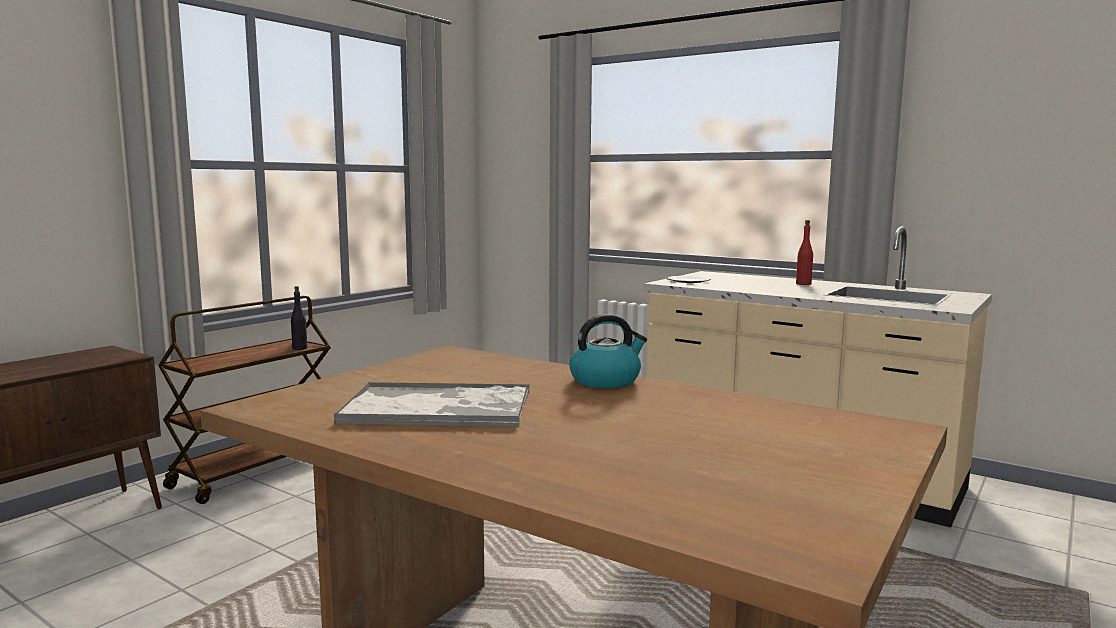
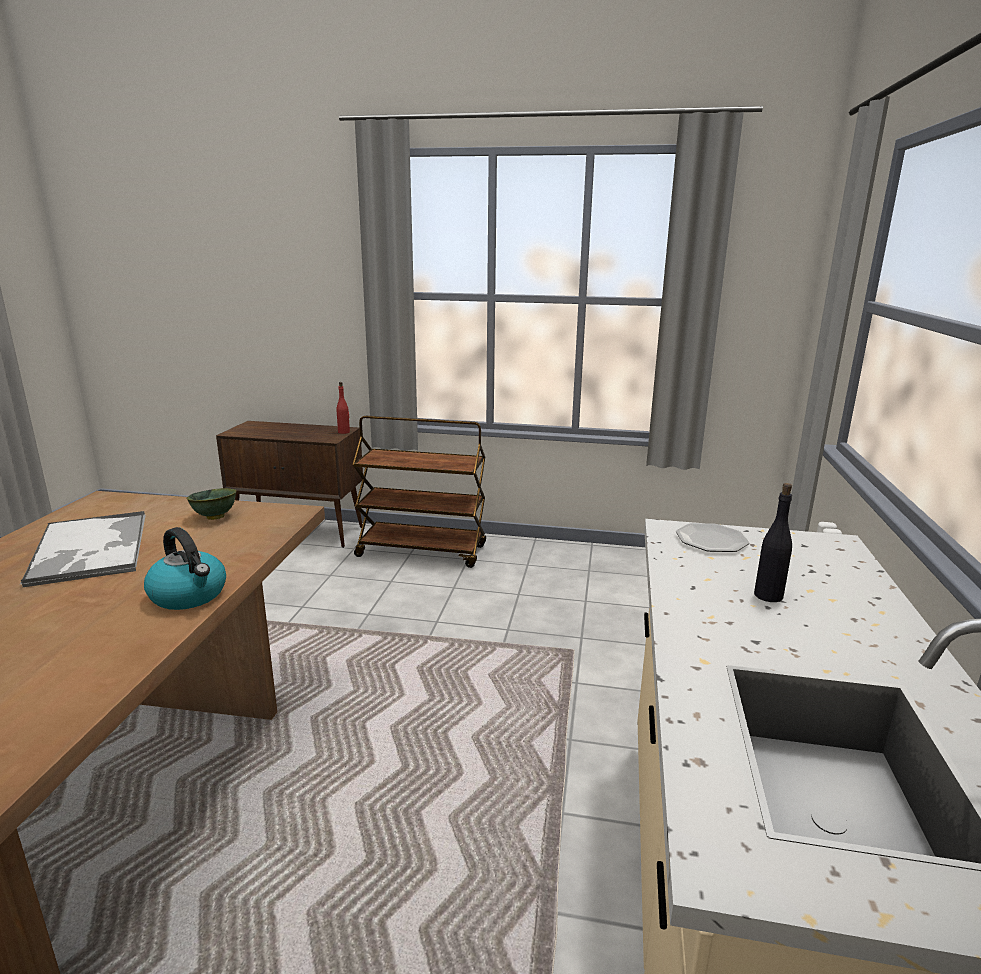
camera: 65 degrees right, 10 degrees up
(299, 348) = (454, 466): black bottle -> black bottle (768, 595)
(418, 371) = (214, 517): none -> green bowl
(803, 284) = (846, 636): red bottle -> red bottle (344, 432)

